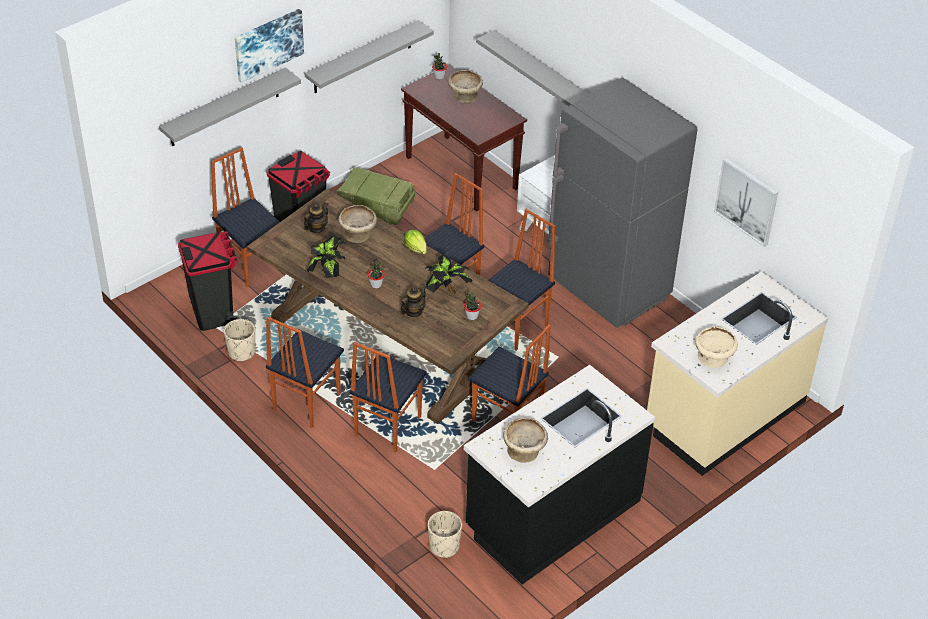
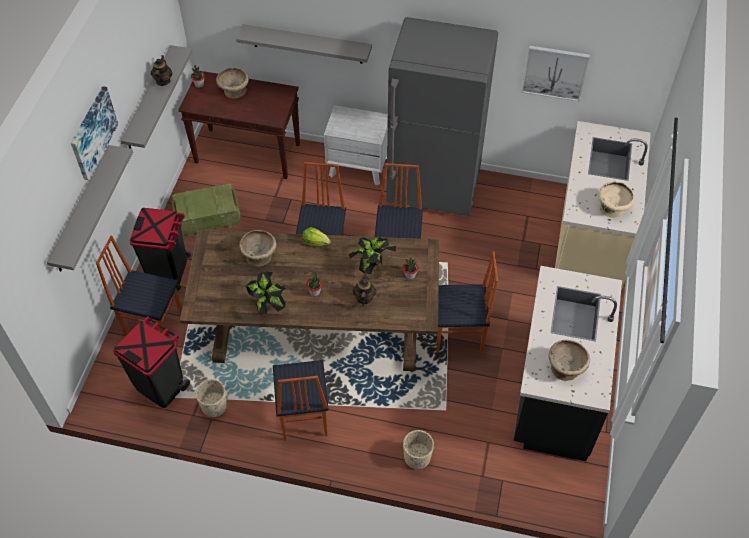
camera: 35 degrees left, 10 degrees up
(316, 228) = (222, 270): teapot -> teapot (163, 81)
(386, 426) = (380, 397): chair -> none
(444, 546) = (508, 468): beige planter -> beige planter (417, 457)

